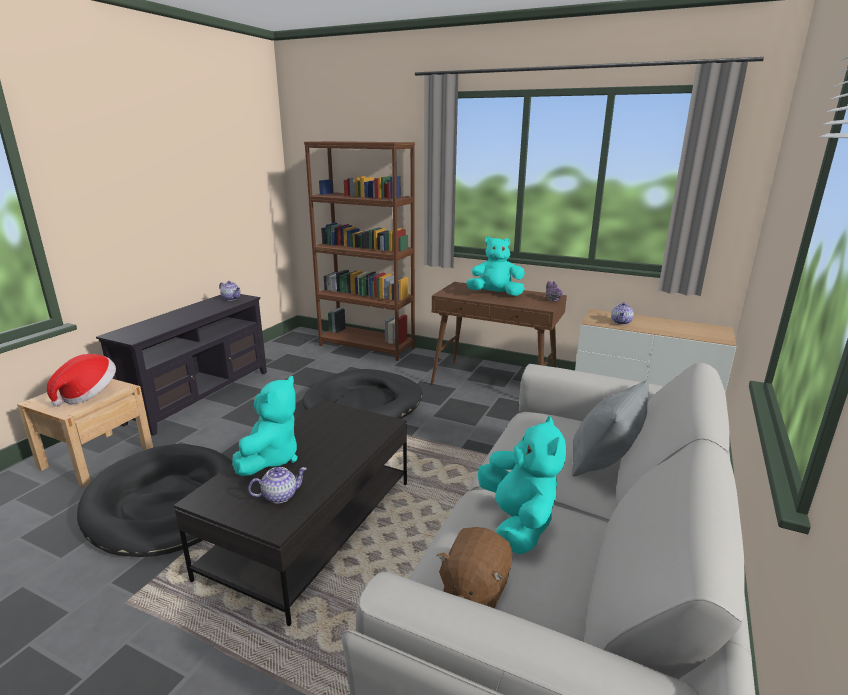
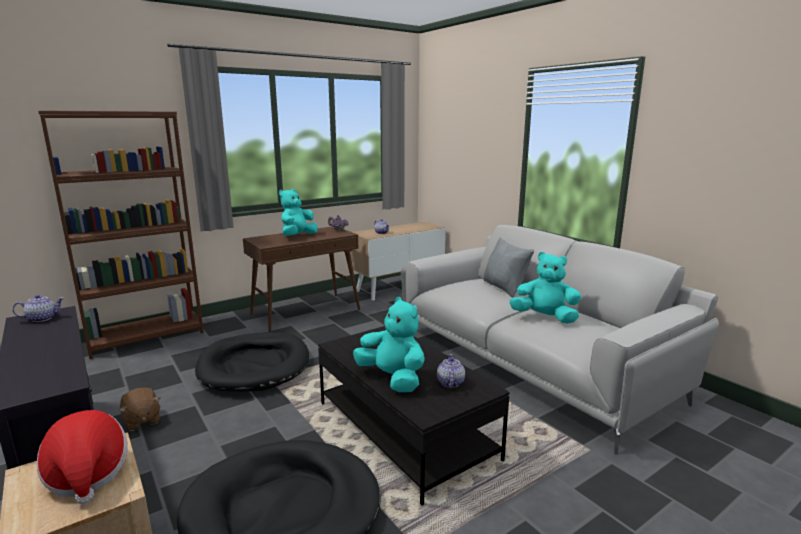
camera: 60 degrees left, 5 degrees down
(474, 588) = (588, 340): brown plush toy -> brown plush toy (142, 421)

